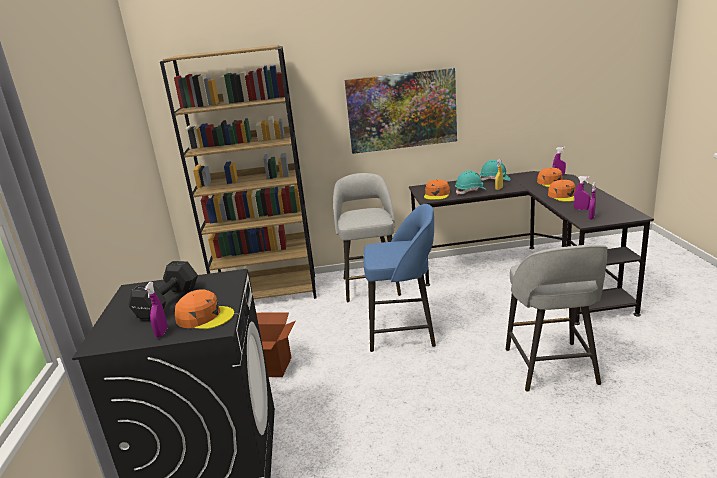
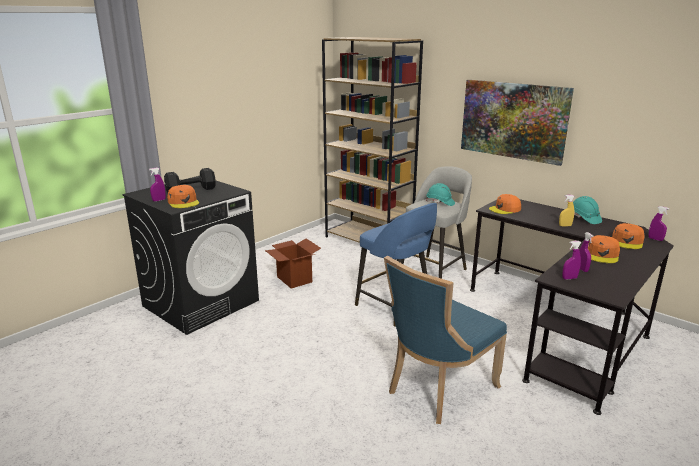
camera: 45 degrees right, 0 degrees up
(470, 191) = (537, 218): turquoise hard hat -> turquoise hard hat (440, 202)
(551, 368) = (438, 389): grey stool -> blue chair

